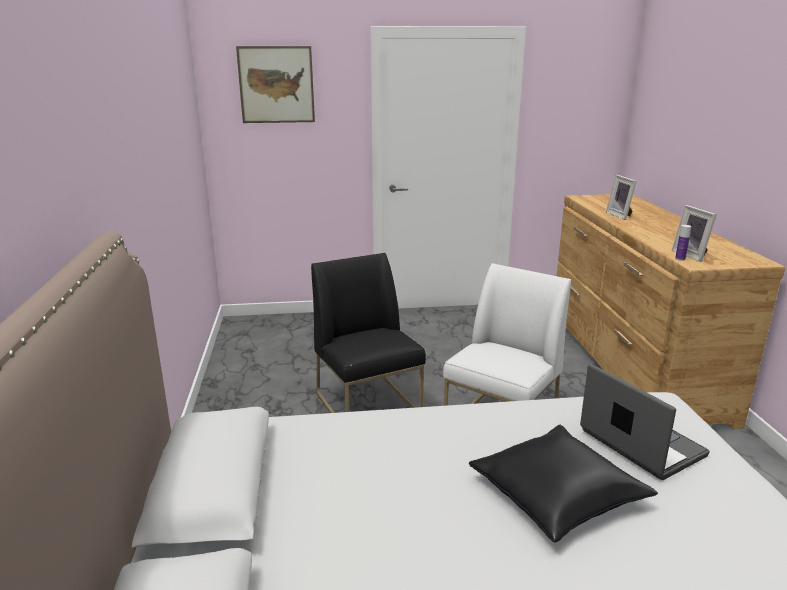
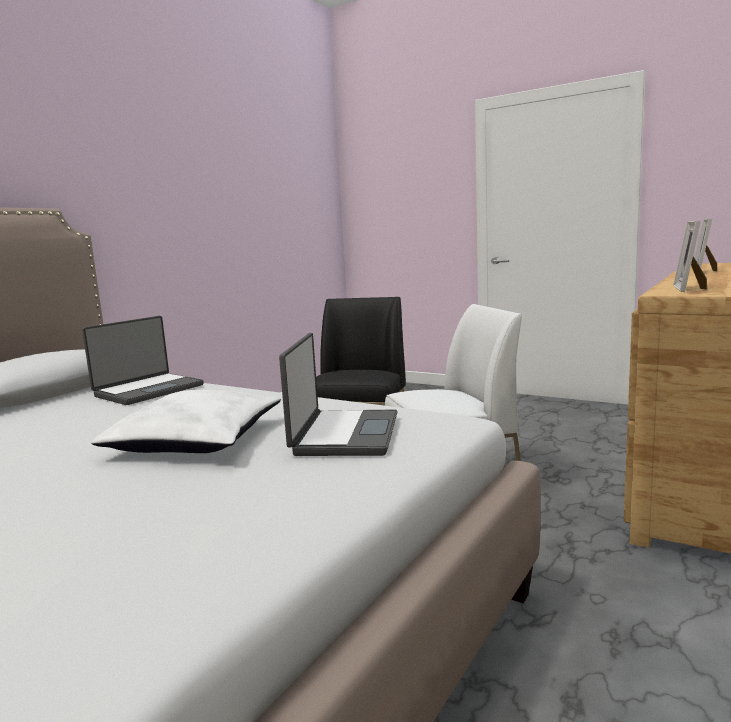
camera: 40 degrees right, 10 degrees down
(276, 85) = (395, 166): picture -> none
(339, 443) = (148, 390): none -> laptop
(555, 493) = (197, 440): black pillow -> white pillow
(680, 259) = (660, 290): bottle -> none

